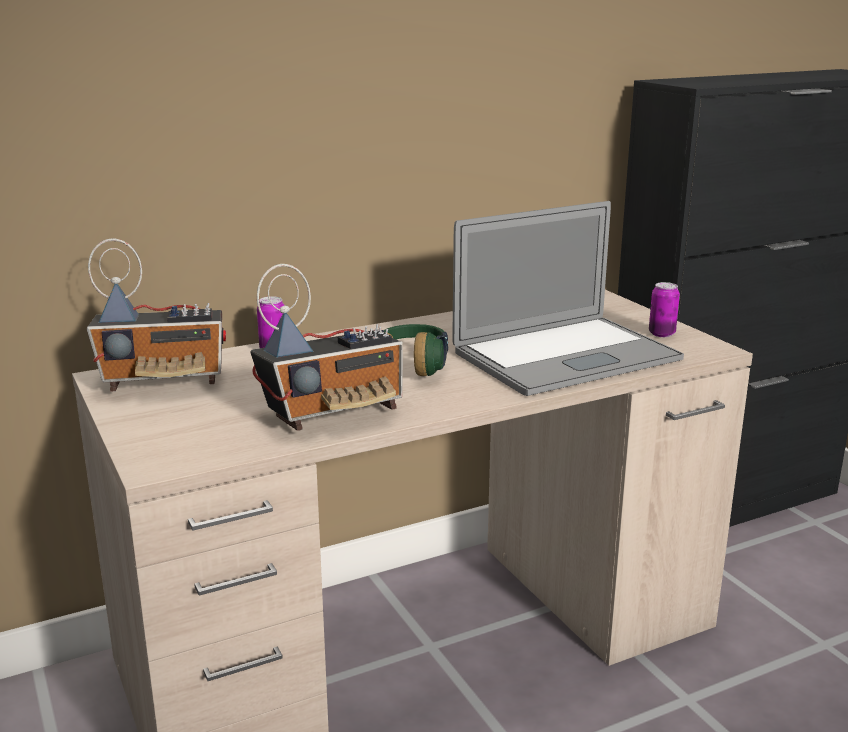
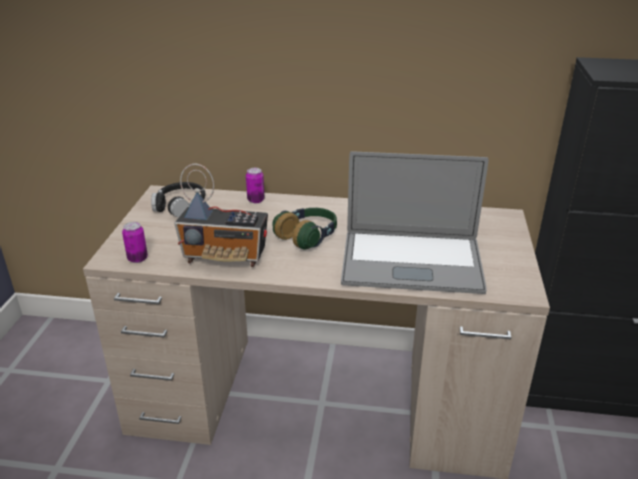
camera: 35 degrees right, 10 degrees up
(165, 382) = (180, 205): radio -> black headphones
(661, 334) = (505, 266): can -> can (137, 259)

